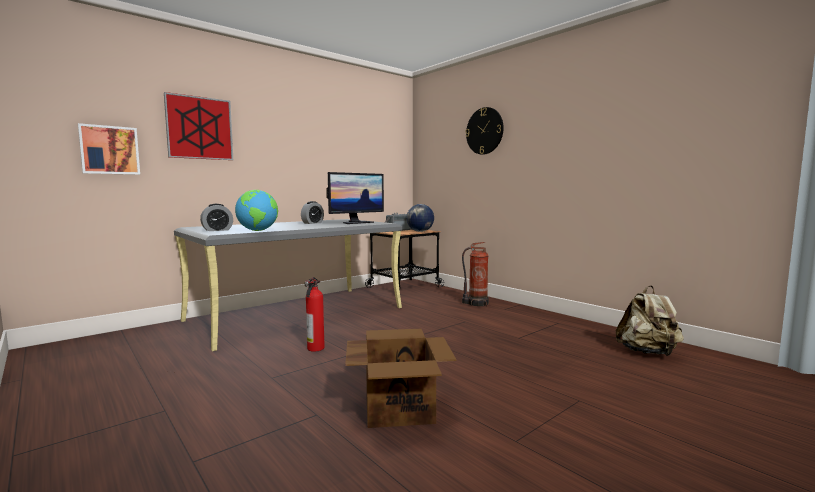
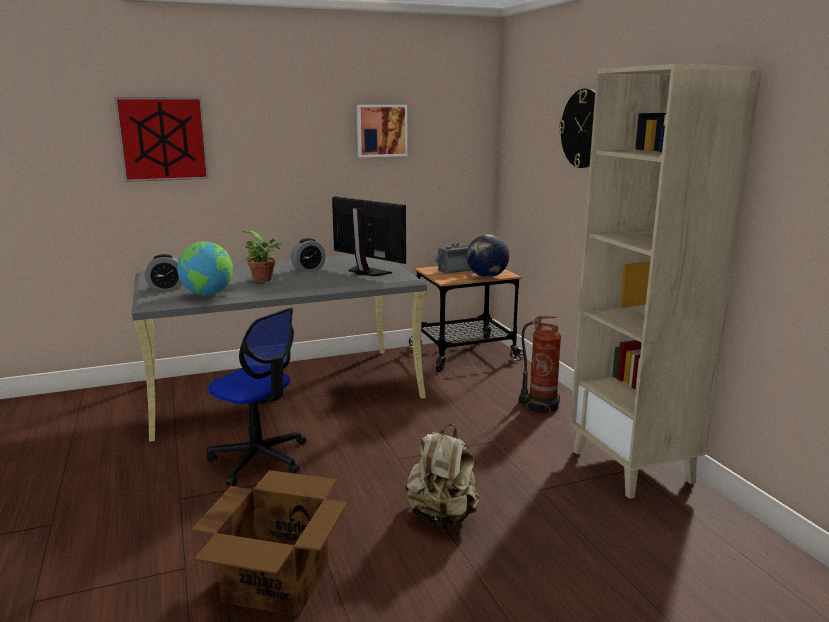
camera: 20 degrees right, 10 degrees up
(109, 150) = (56, 178): picture -> picture (381, 130)
(290, 226) = (265, 280): none -> potted plant
(315, 348) = (259, 459): fire extinguisher -> office chair
(356, 222) = (366, 272): monitor -> monitor turned 120 degrees counterclockwise
(557, 322) = (633, 467): none -> beige bookcase
(647, 353) = (717, 562): beige backpack -> beige backpack (443, 517)

